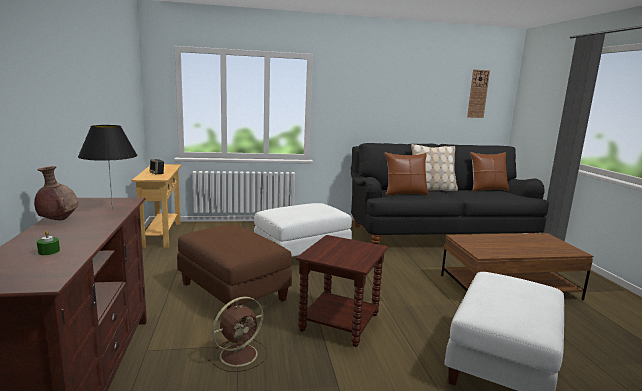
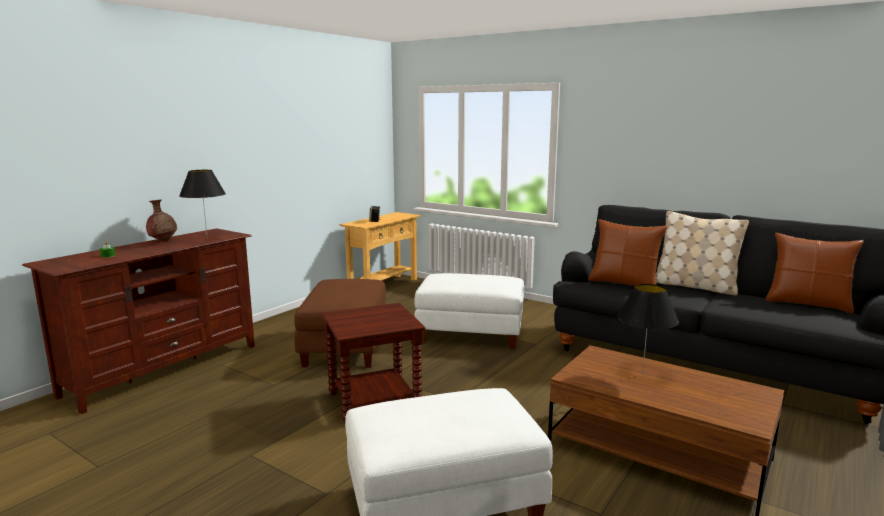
camera: 45 degrees right, 0 degrees up
(240, 354) = (262, 390): brown fan -> none
(478, 94) = (846, 129): wall clock -> none
(499, 243) = (642, 374): none -> black table lamp

